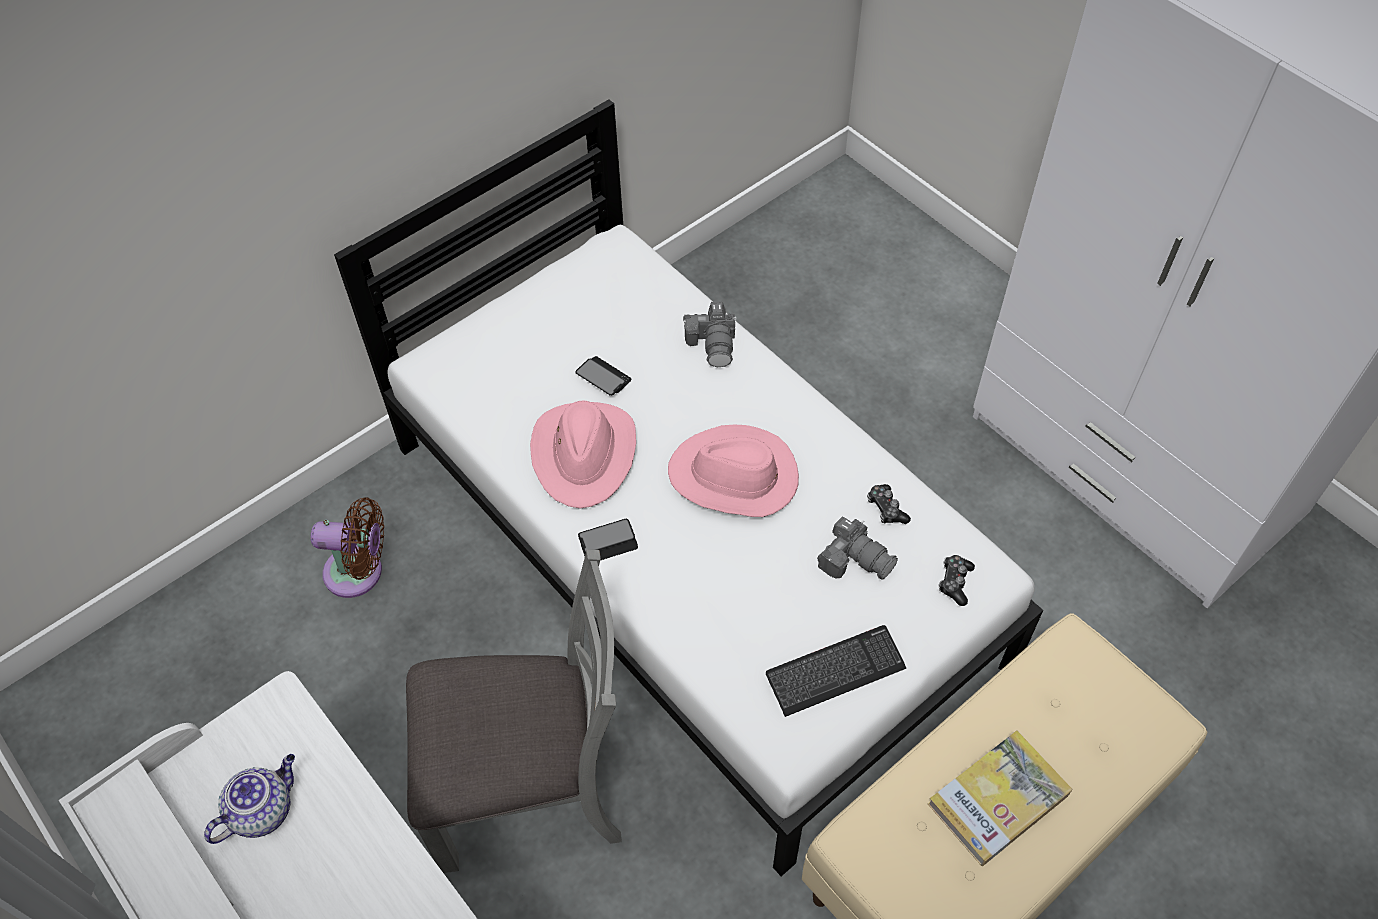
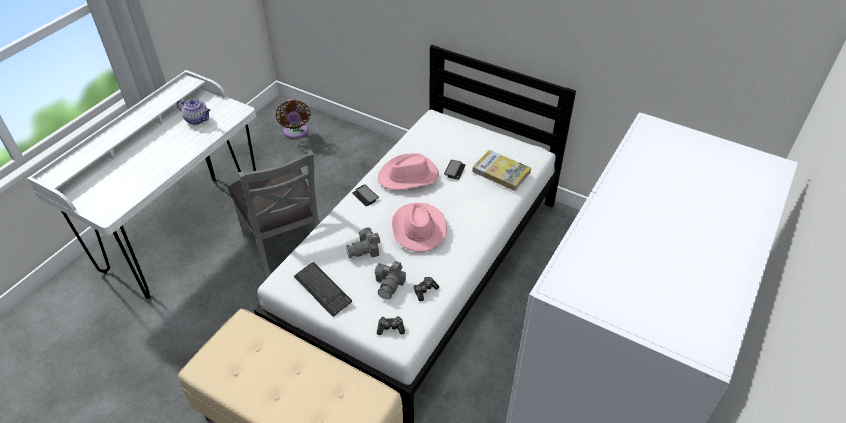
camera: 70 degrees right, 10 degrees down
(359, 572) = (366, 165): brown fan -> brown fan (296, 132)
(713, 343) = (495, 202): camera -> camera (365, 250)
(998, 799) = (276, 376): book -> book (501, 172)

